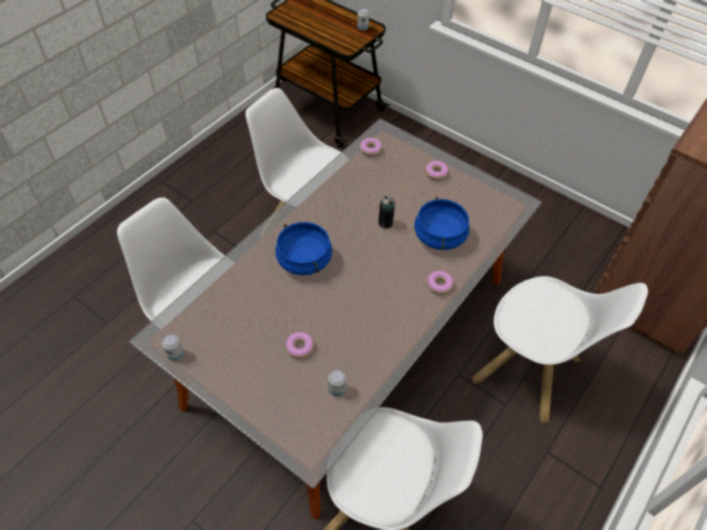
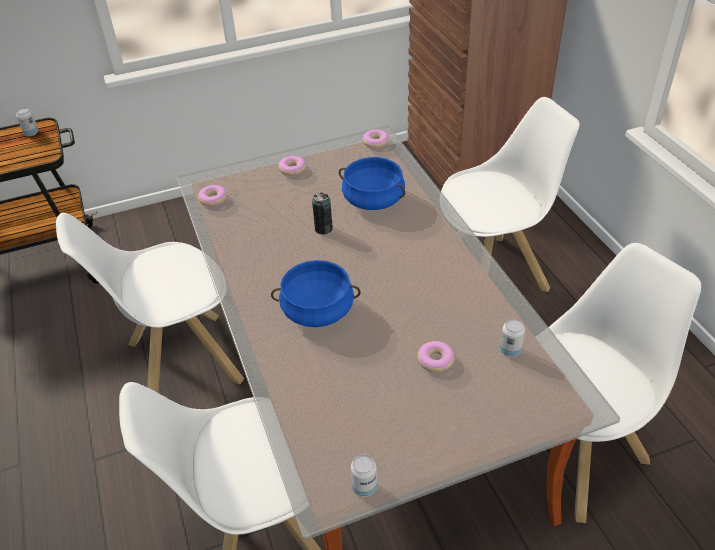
camera: 55 degrees left, 10 degrees down
(439, 284) = (432, 224): donut -> donut (375, 142)

